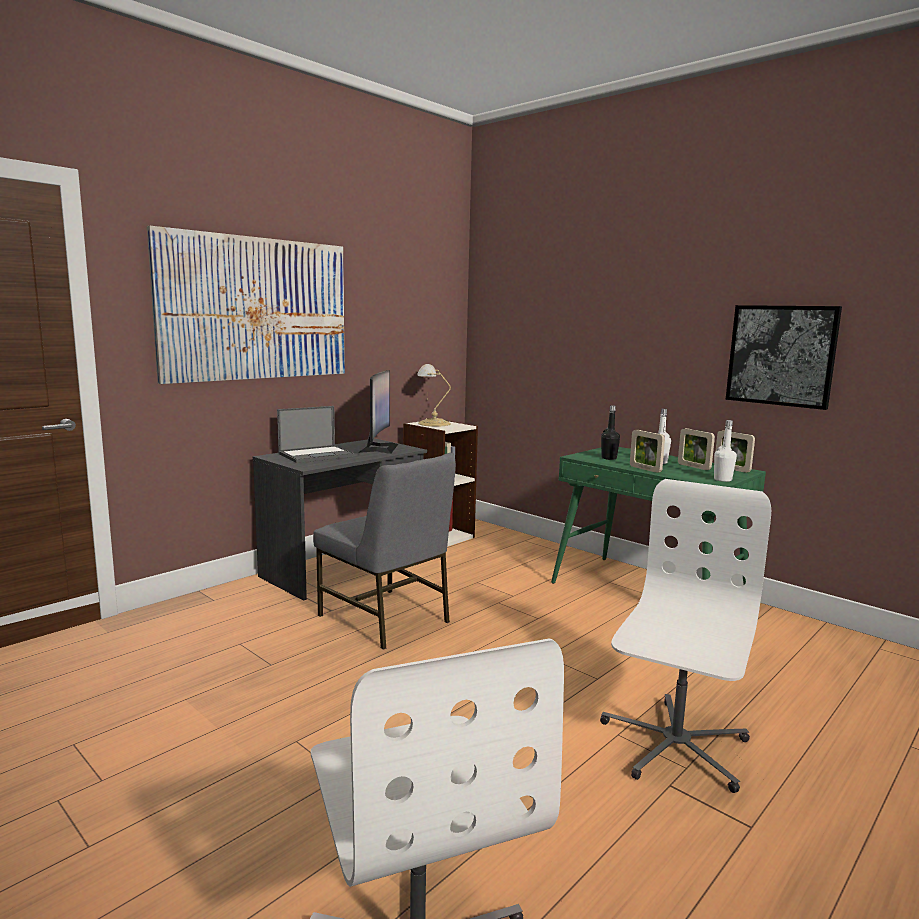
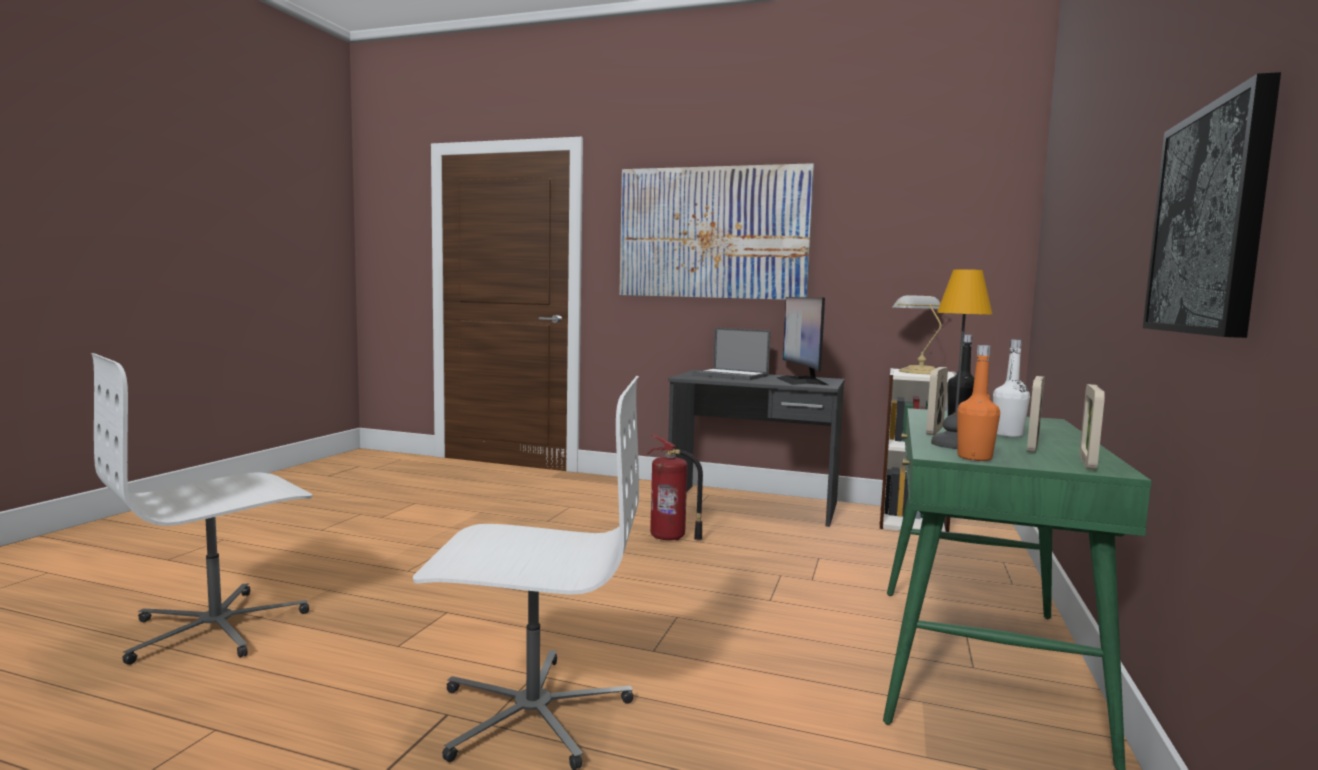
camera: 65 degrees right, 5 degrees down
(378, 448) = (801, 381): monitor -> monitor turned 105 degrees clockwise
(386, 619) = (670, 538): grey chair -> fire extinguisher
(688, 475) = (955, 445): none -> table lamp
(722, 480) = (974, 457): white bottle -> orange bottle

